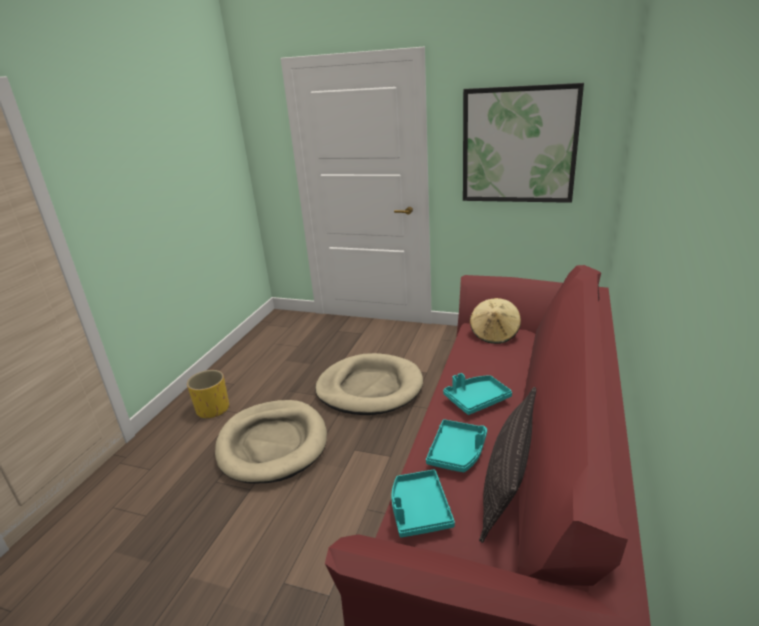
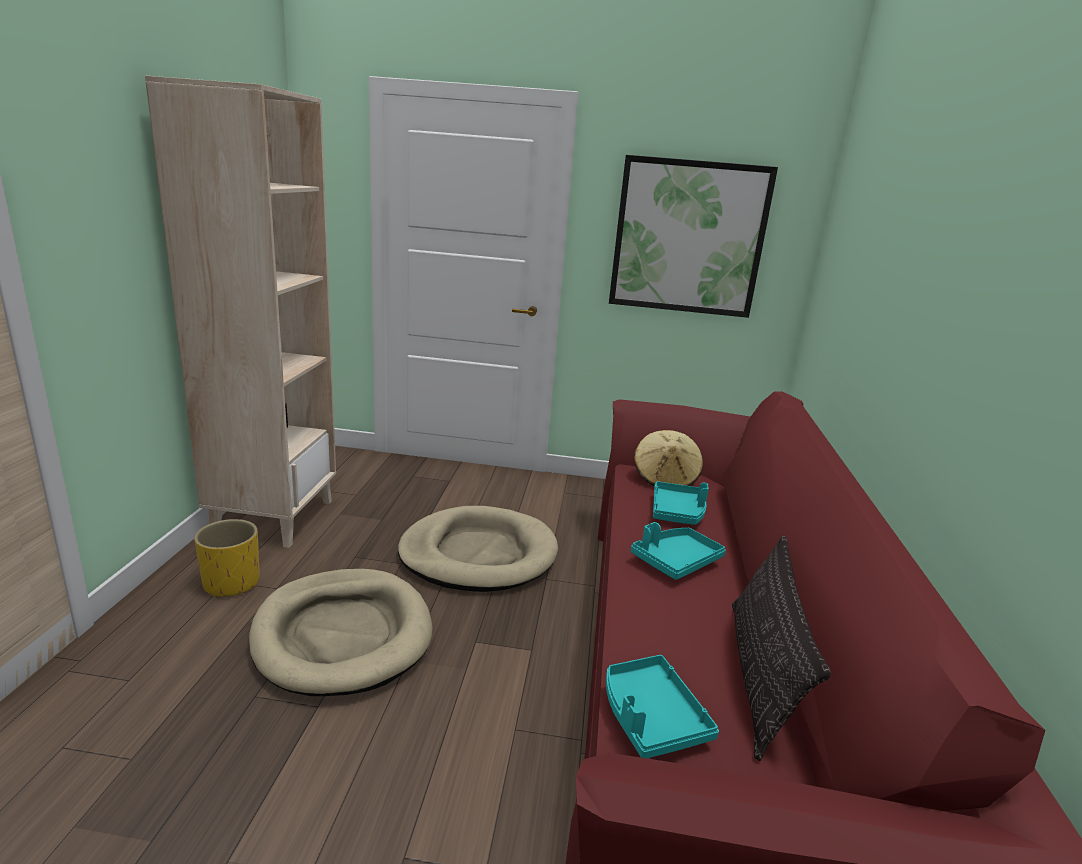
camera: 15 degrees left, 5 degrees down
(244, 364) = (273, 517): none -> beige bookcase
(457, 452) = (676, 632): turquoise tray -> turquoise tray (678, 512)

